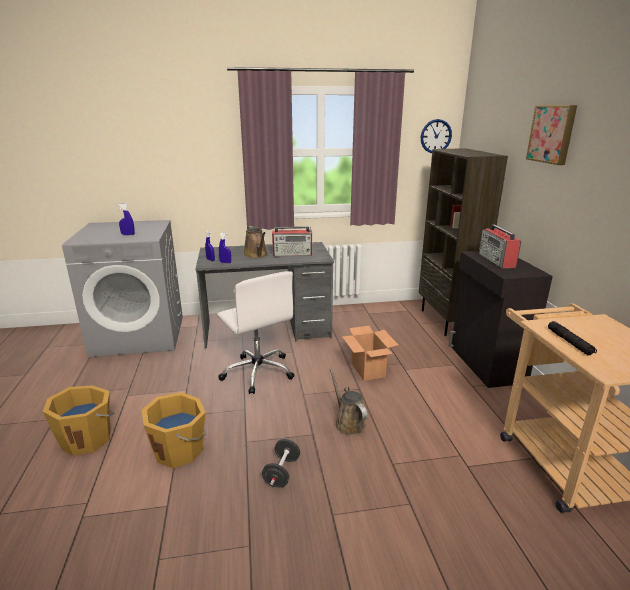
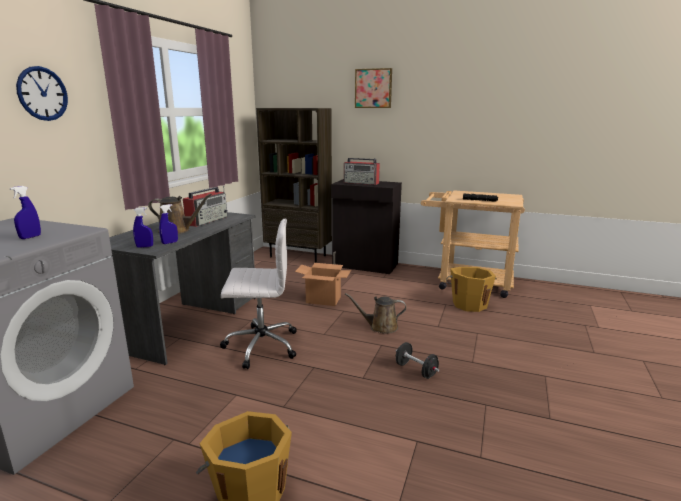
camera: 60 degrees left, 5 degrees down
(180, 450) = (341, 418): orange bucket -> orange bucket (469, 304)
(436, 136) = (243, 98): wall clock -> wall clock (42, 93)

